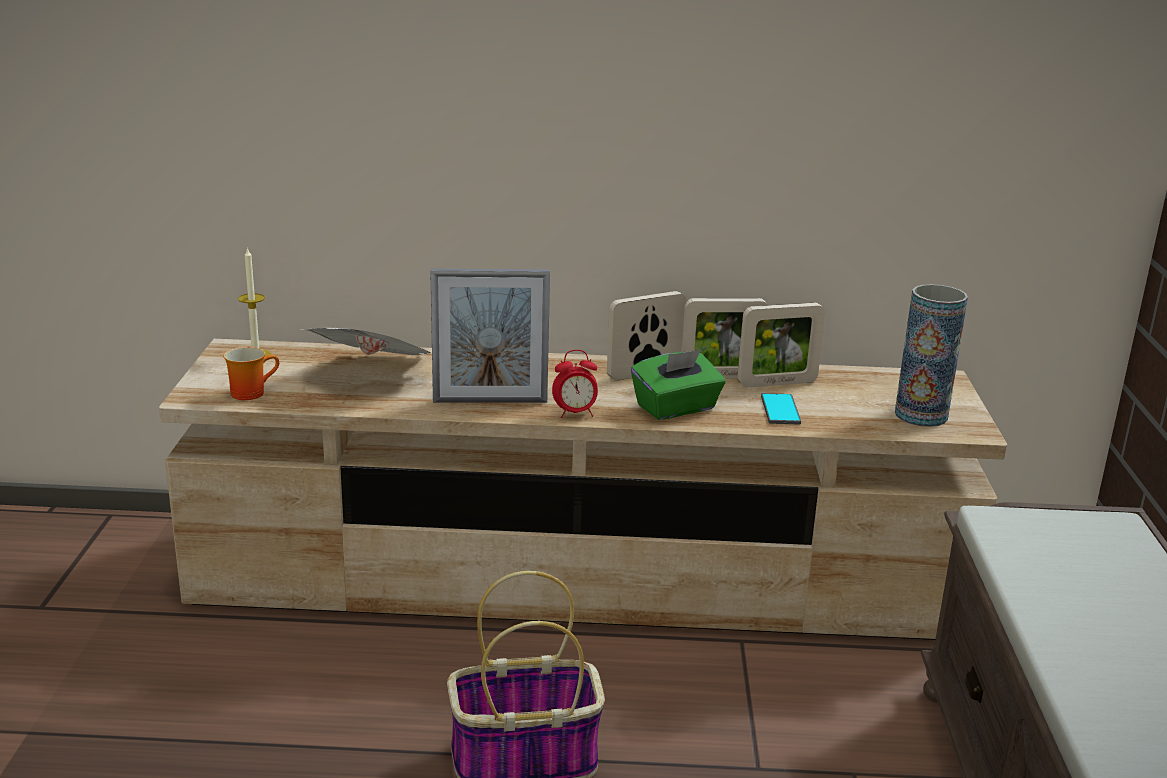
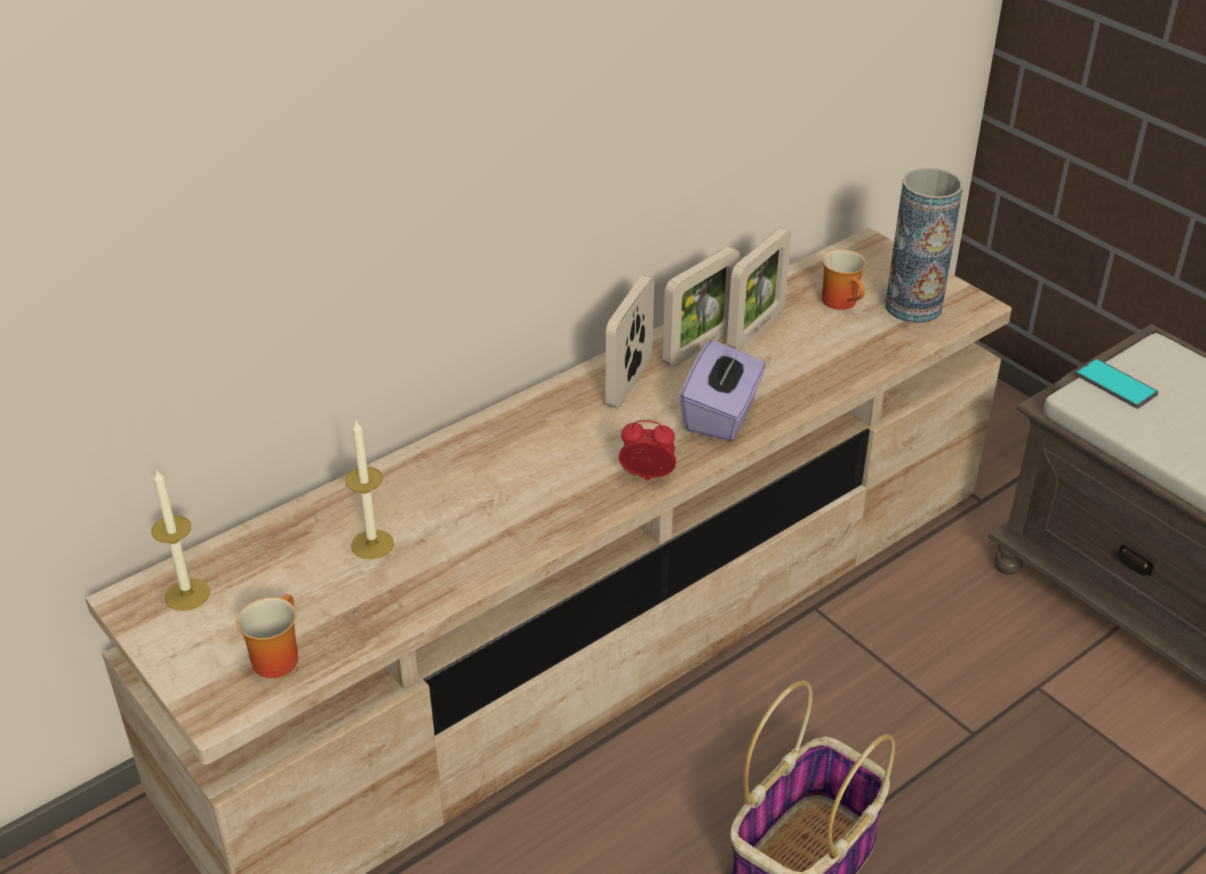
camera: 40 degrees left, 15 degrees up
(374, 375) = (372, 544): newspaper -> candle
(490, 401) = (546, 510): picture frame -> none
(575, 413) = (647, 477): alarm clock -> alarm clock turned 120 degrees counterclockwise
(676, 408) = (722, 415): green tissue box -> purple tissue box
(780, 410) = (805, 365): phone -> phone (1116, 384)
(869, 394) = (844, 302): none -> mug

